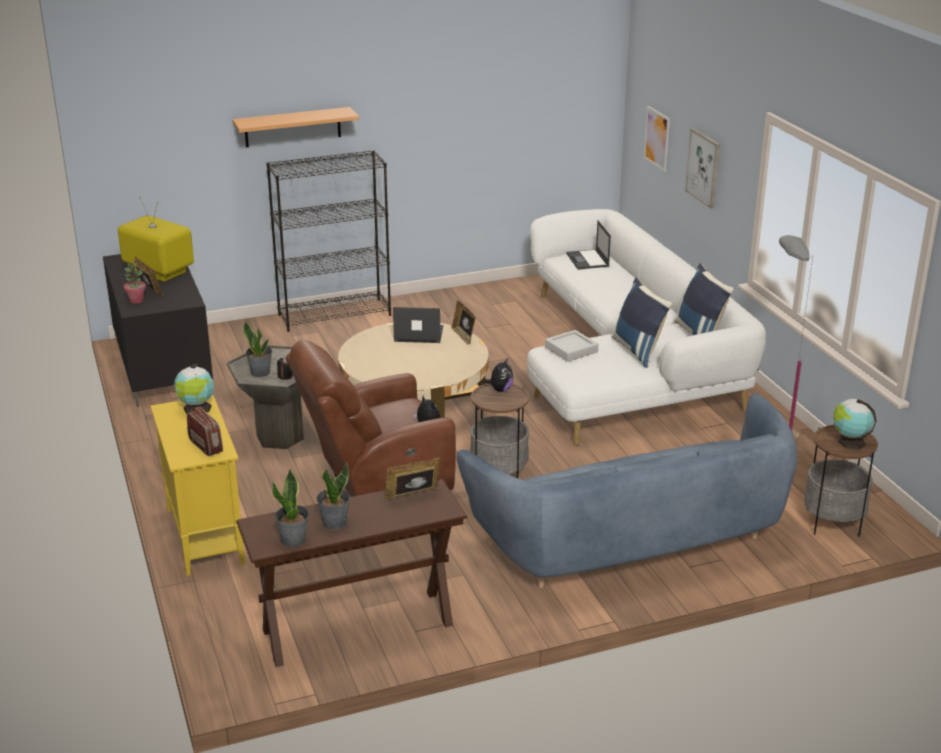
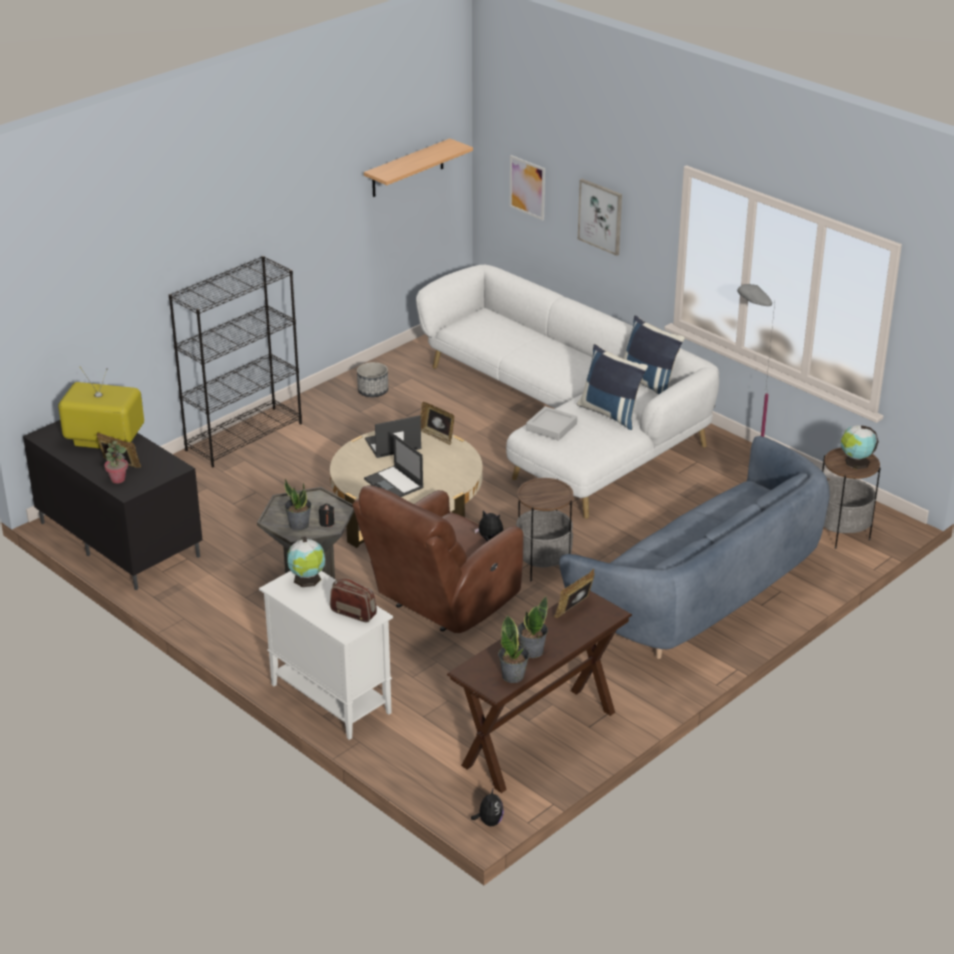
camera: 25 degrees left, 5 degrees up
(204, 535) = (329, 698): yellow cabinet -> white cabinet
(292, 127) = (189, 251): shelf -> shelf (407, 168)
(473, 304) = (373, 391): none -> planter
(500, 389) = (539, 486): plush toy -> plush toy (489, 822)
(588, 260) = (485, 323): laptop -> laptop (394, 484)

